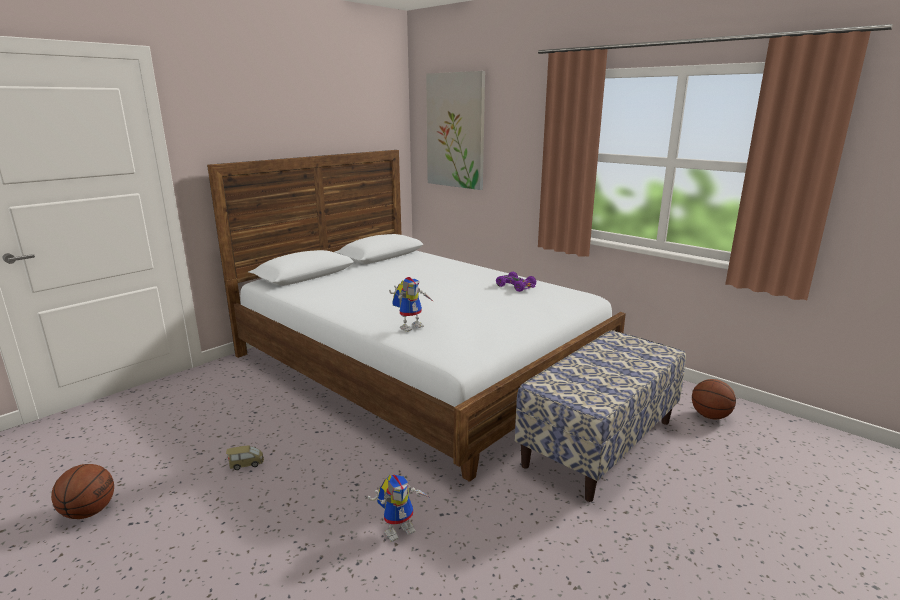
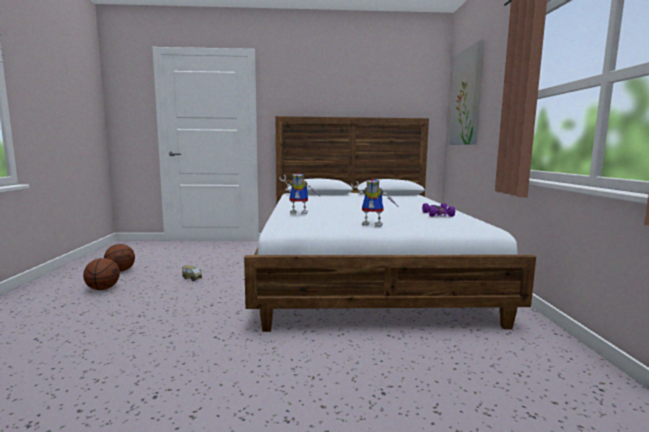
camera: 45 degrees right, 10 degrees down
(400, 528) = (185, 331): toy robot -> toy robot (374, 224)
(599, 442) = (401, 359): bench -> none
(709, 416) = (583, 401): basketball -> basketball (103, 289)

